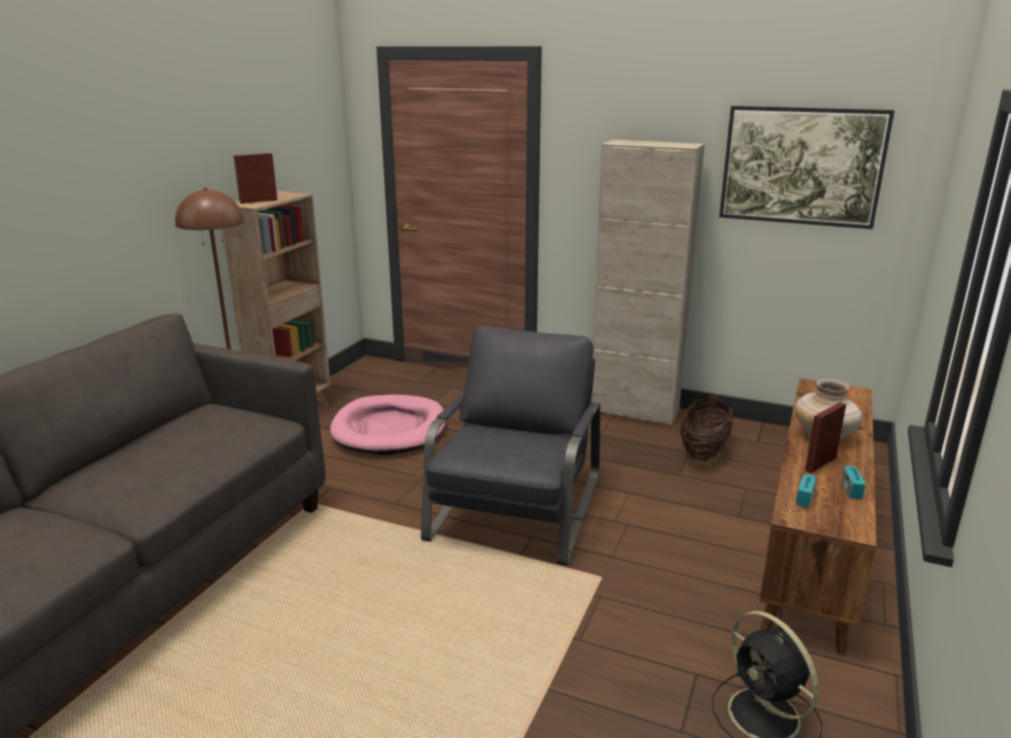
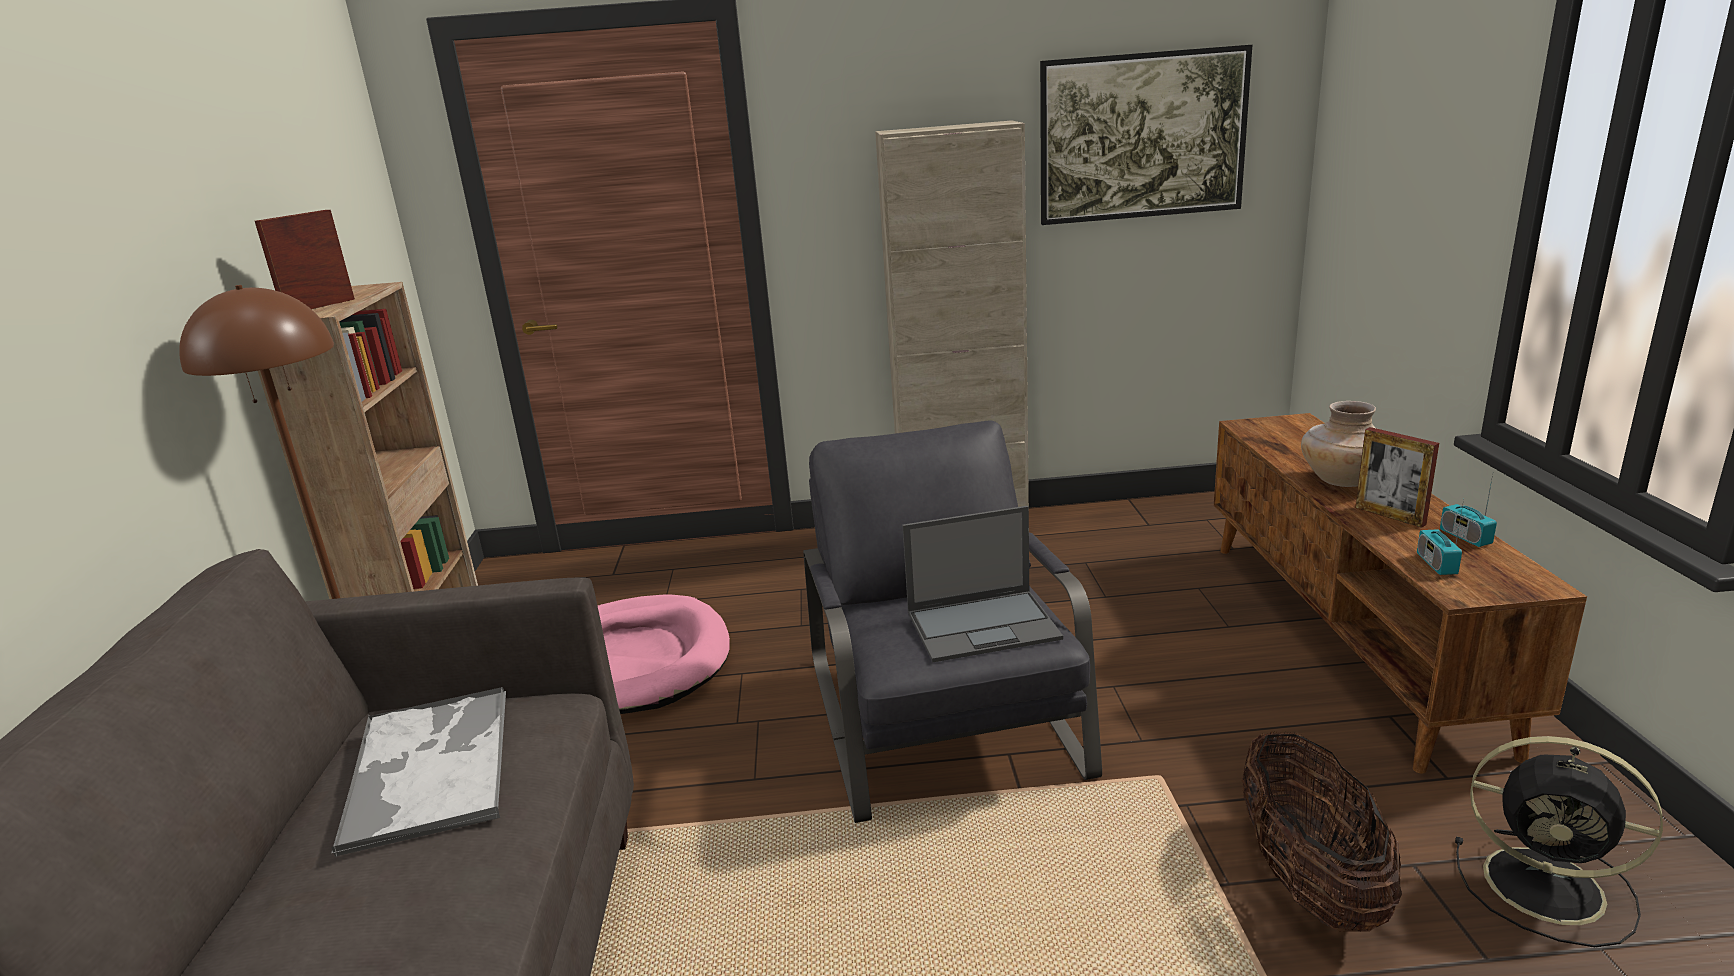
camera: 25 degrees left, 0 degrees up
(204, 430) = (430, 766): none -> tray
(515, 452) = (984, 625): none -> laptop
(704, 451) = (1102, 556): basket -> basket (1308, 880)
(820, 464) = (1390, 516): picture frame -> picture frame turned 60 degrees counterclockwise

